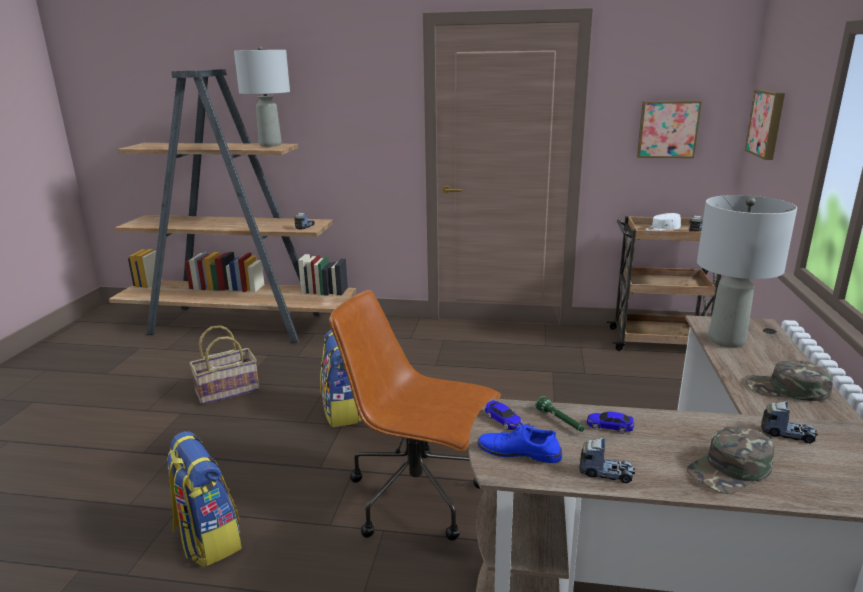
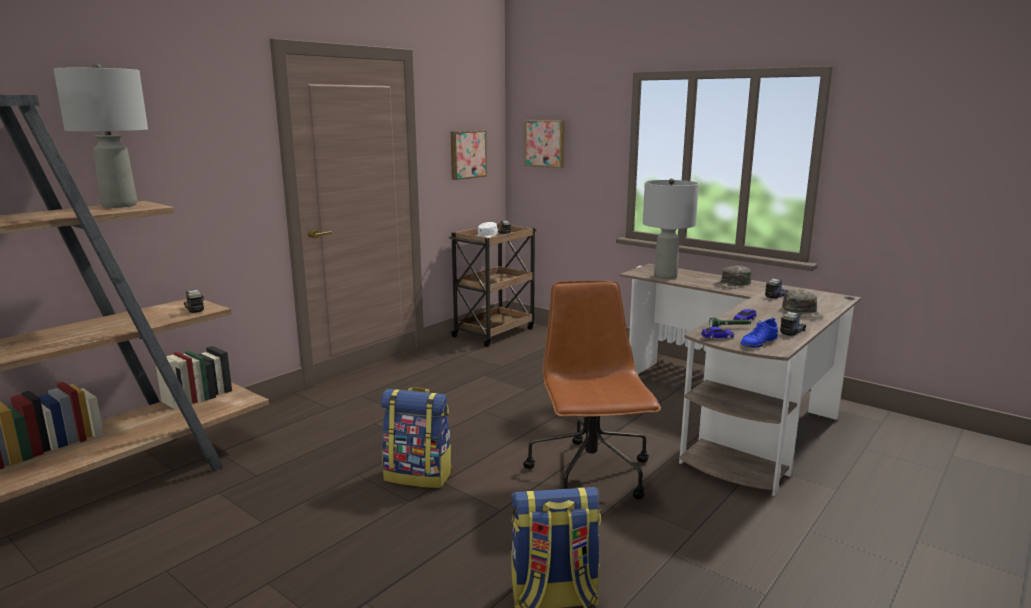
camera: 60 degrees left, 5 degrees down
(227, 390) = (263, 537): basket -> none
(418, 497) = (591, 475): brown office chair -> brown office chair turned 120 degrees clockwise

